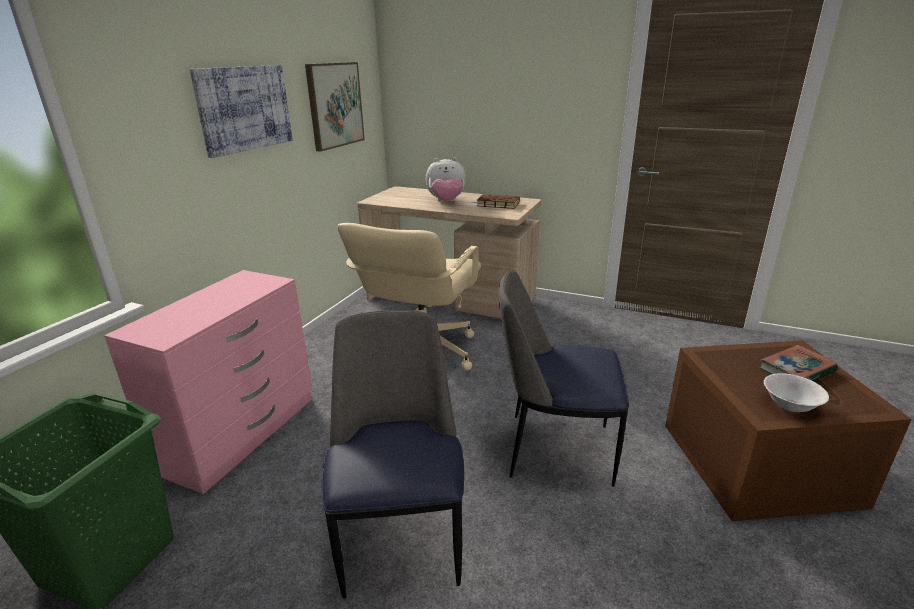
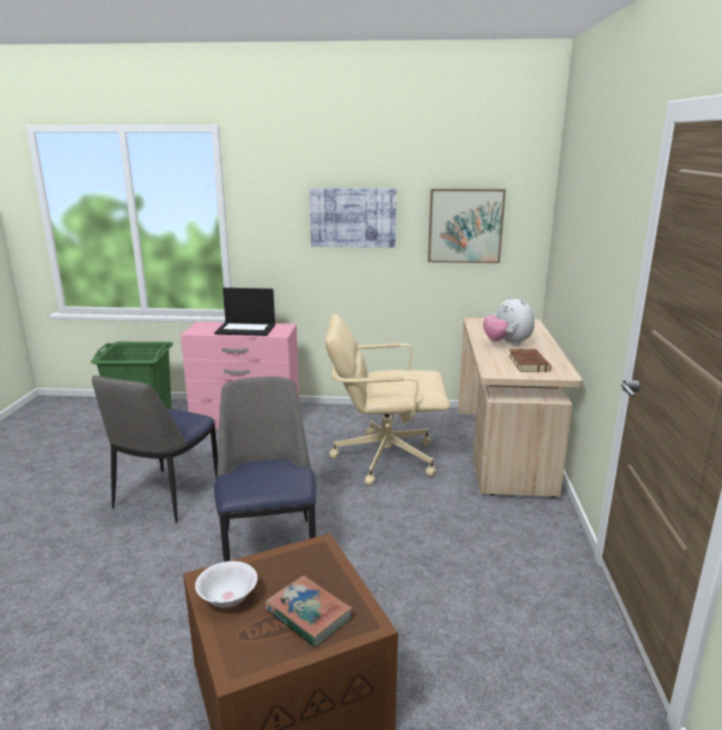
camera: 70 degrees right, 5 degrees down
(218, 299) = (246, 329): none -> laptop
(401, 534) = (165, 497): chair -> chair turned 135 degrees clockwise

